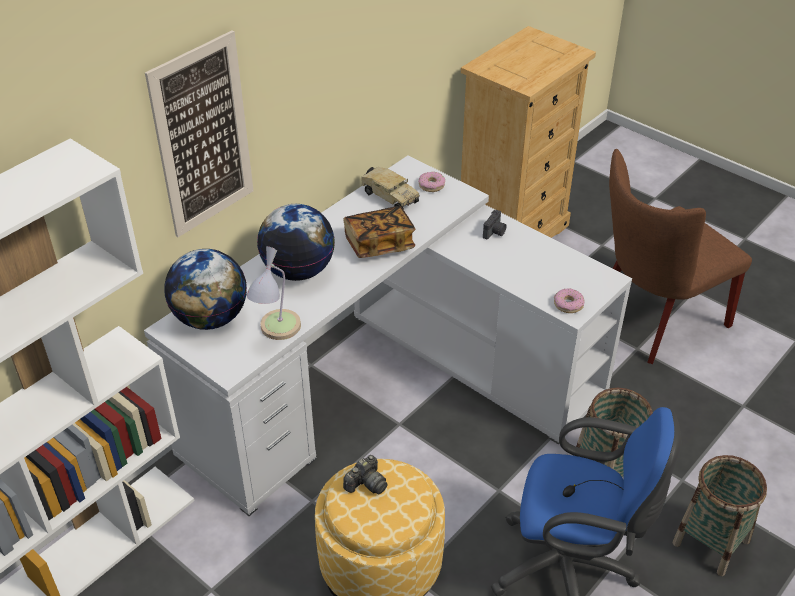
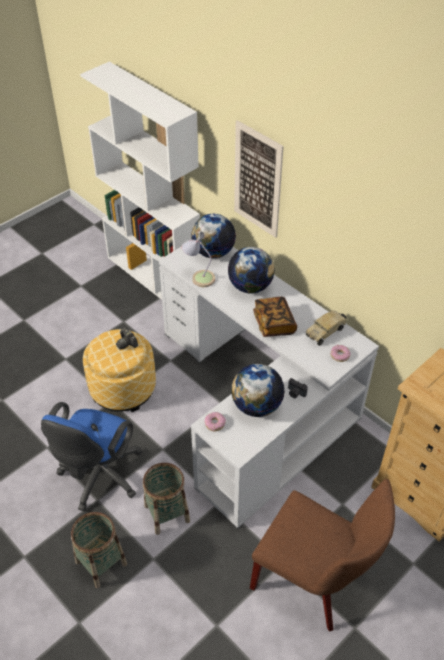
camera: 95 degrees right, 5 degrees up
(526, 267) = (256, 406): none -> globe
(652, 321) = (314, 581): brown chair -> brown chair turned 150 degrees clockwise

